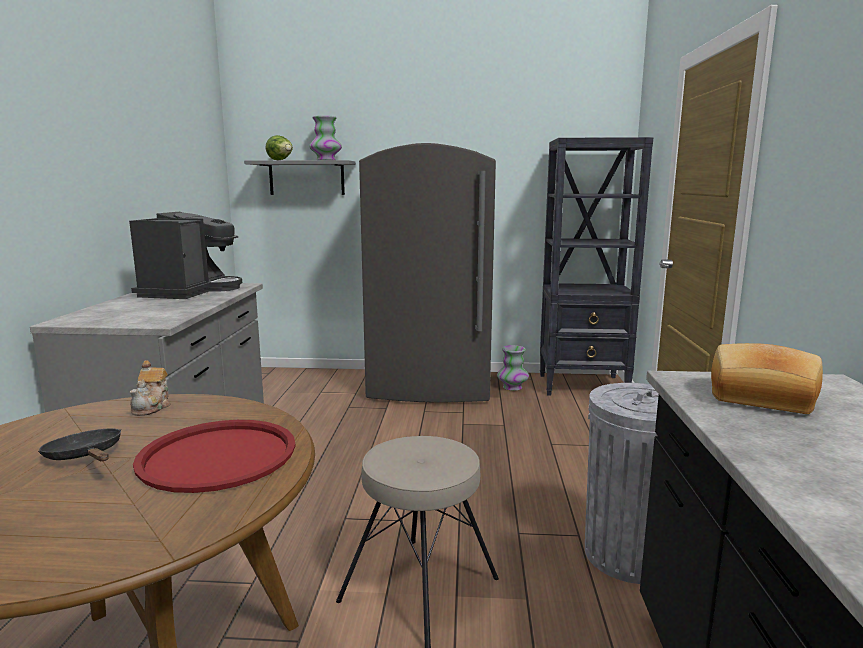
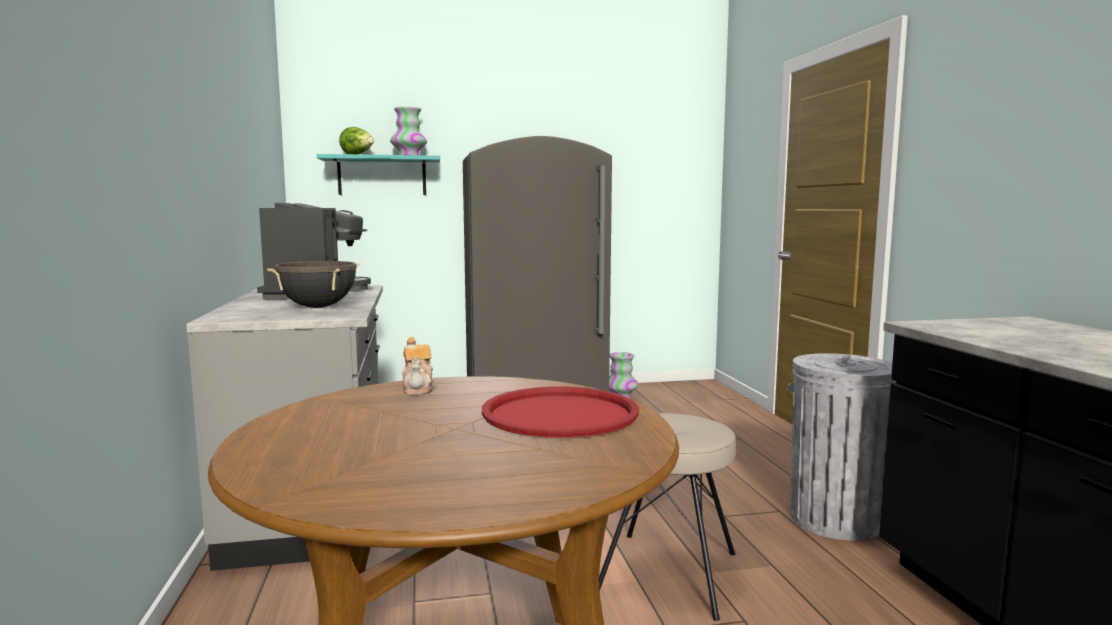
camera: 15 degrees left, 5 degrees down
(86, 456) = (421, 425): black frying pan -> none
(158, 311) = (318, 307): none -> black cooking pot
(306, 178) = (382, 176): grey shelf -> turquoise shelf
(583, 386) = (689, 390): black bookcase -> none
(761, 399) = (1000, 331): bread -> none

